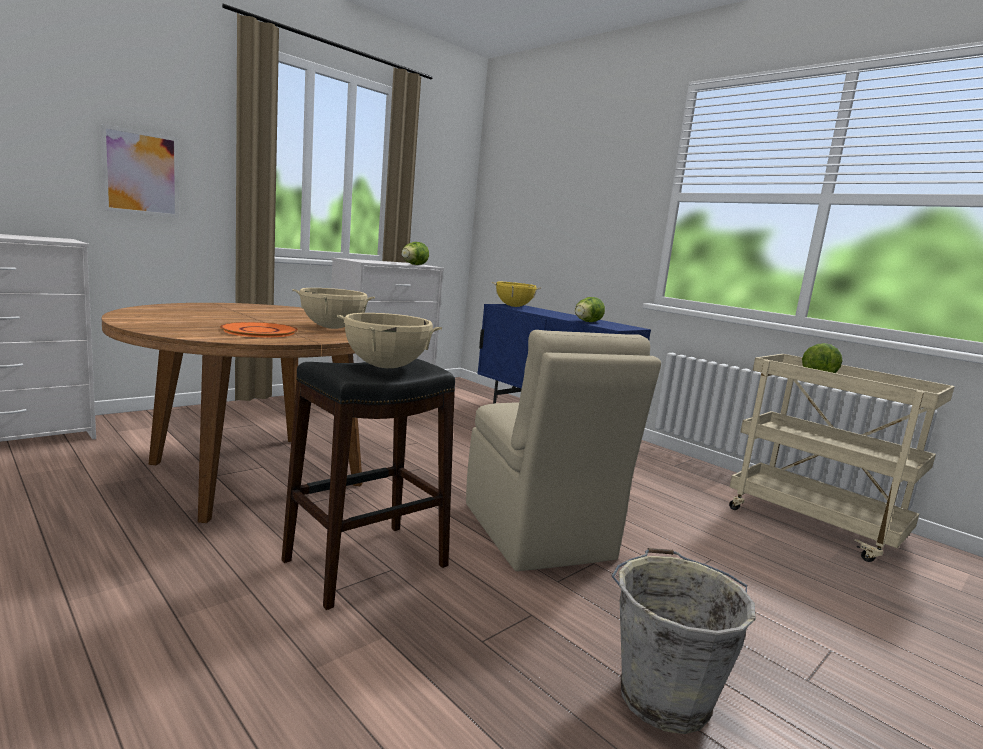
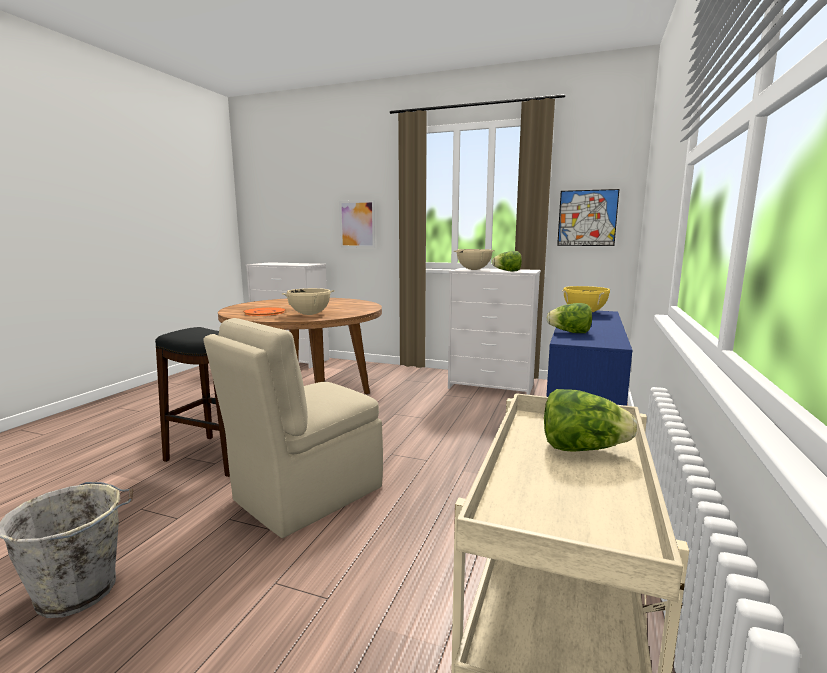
camera: 65 degrees right, 0 degrees up
(386, 367) = (206, 334): beige cooking pot -> beige cooking pot (474, 270)
(437, 211) = (587, 218): none -> picture

